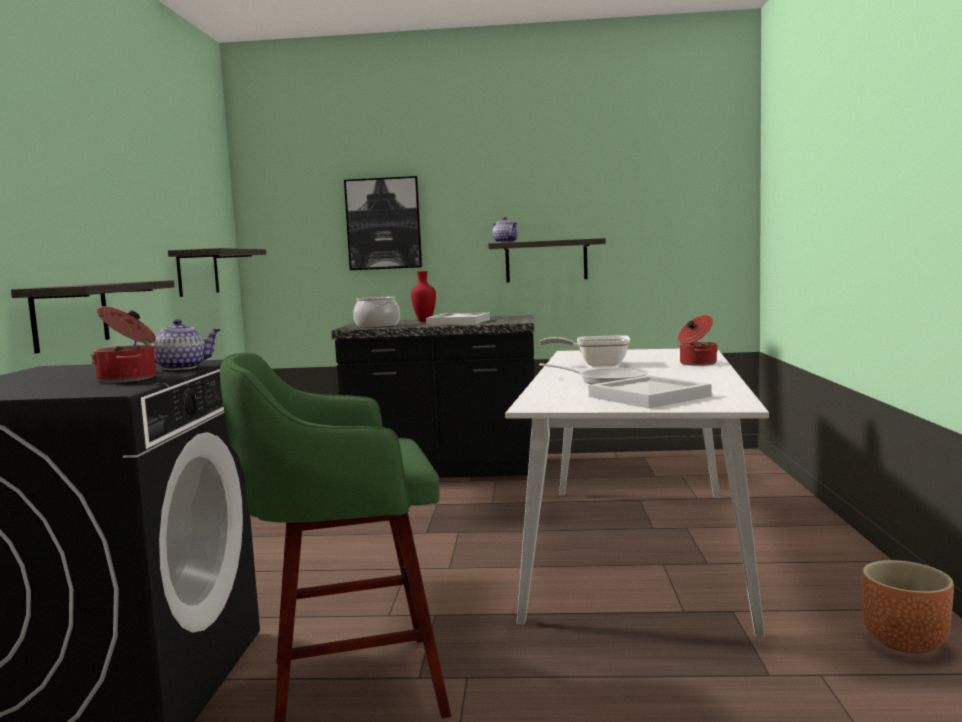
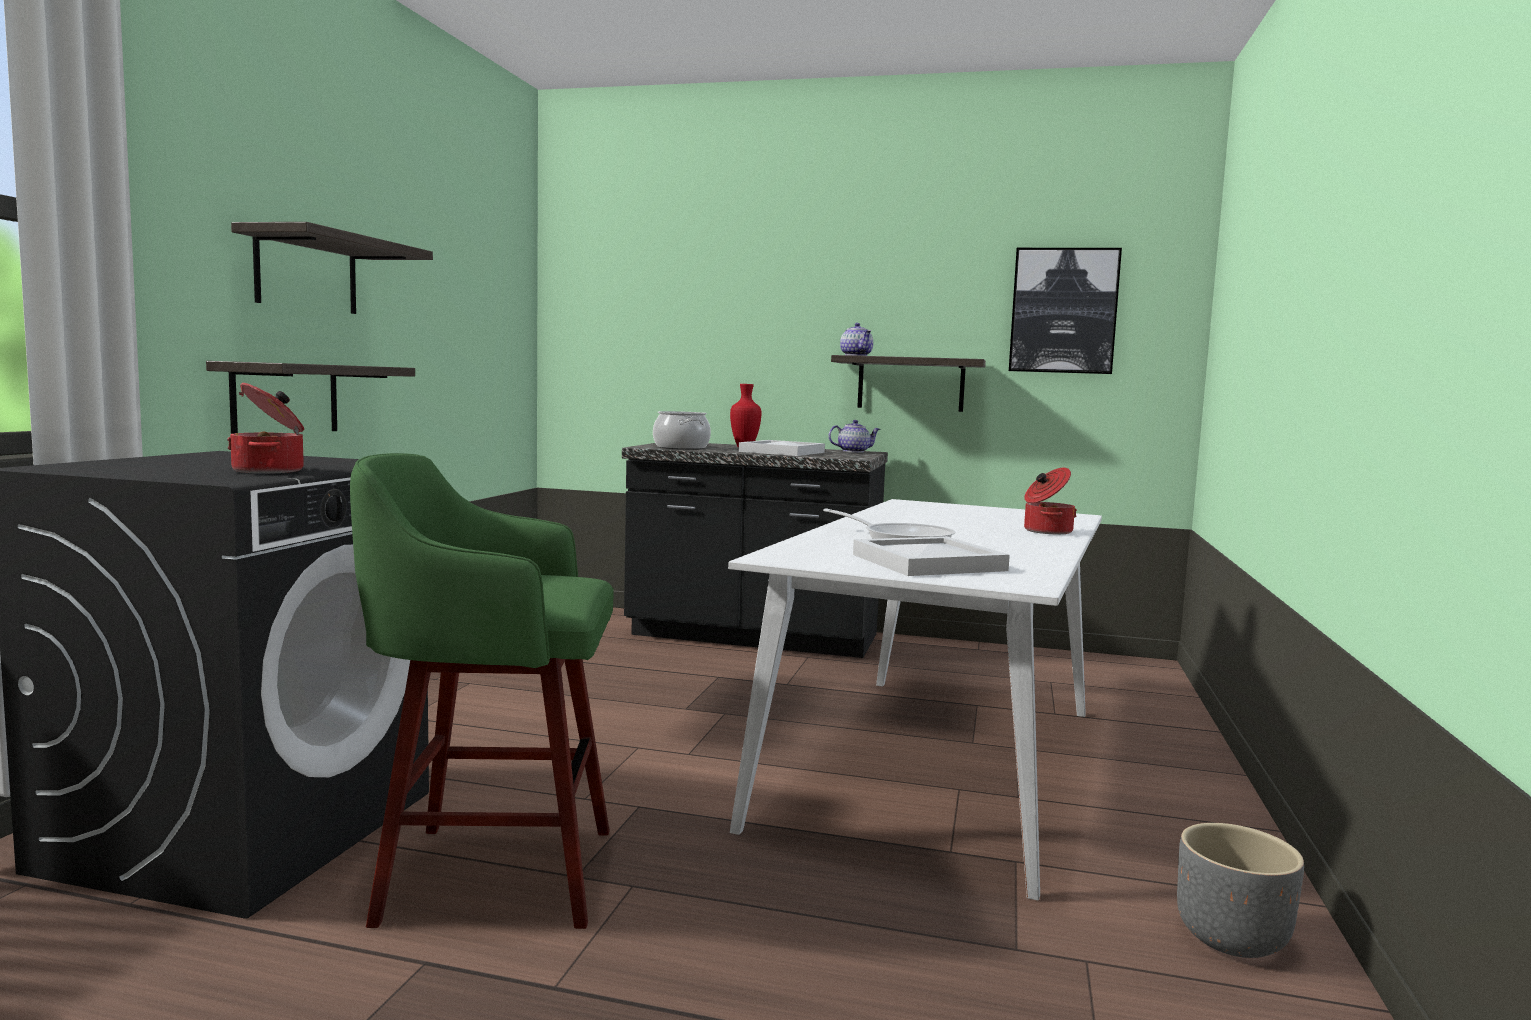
camera: 10 degrees right, 0 degrees up
(181, 367) = (347, 465): teapot -> teapot (853, 451)
(198, 272) = (475, 364): shelf -> shelf (307, 273)
(384, 224) = (711, 322): picture -> picture (1063, 311)
(596, 364) = (916, 519): frying pan -> none
(905, 642) = (1231, 940): brown planter -> grey planter

